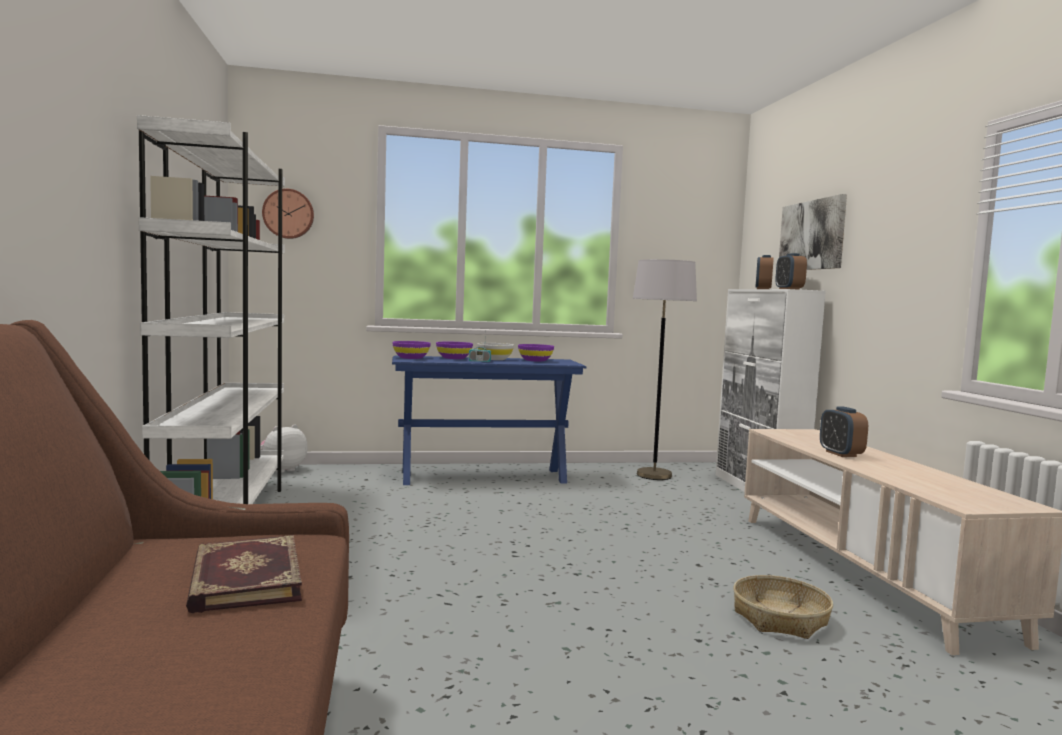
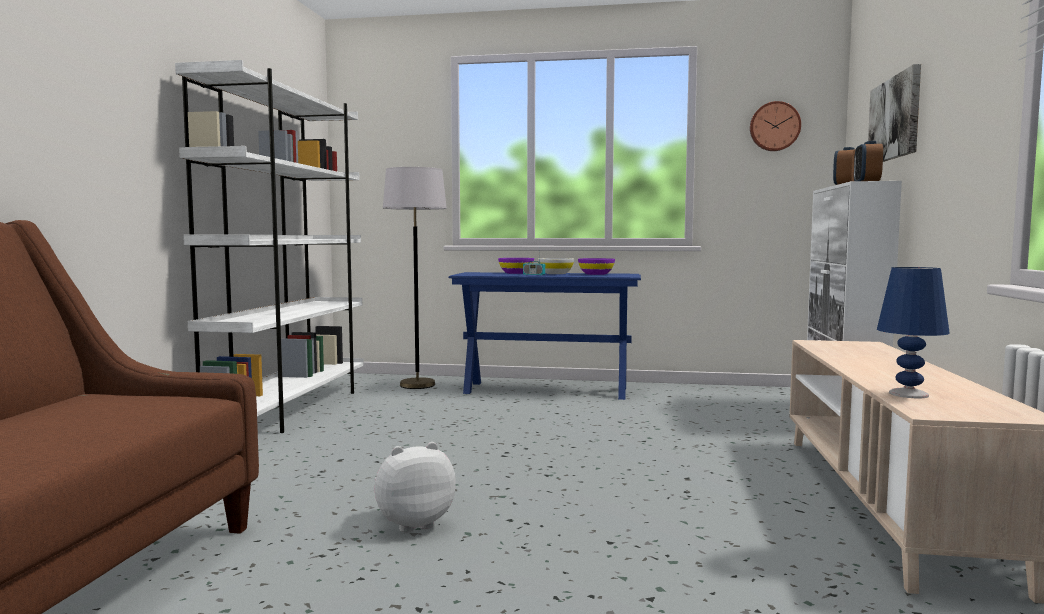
camera: 20 degrees right, 0 degrees up
(243, 579) = (105, 419): book -> none
(282, 470) = (372, 377): plush toy -> plush toy (413, 523)
(288, 214) = (376, 146): wall clock -> wall clock (774, 126)
(411, 358) = (474, 273): purple bowl -> none
(654, 475) = (730, 397): grey floor lamp -> grey floor lamp (417, 385)
(780, 618) = (726, 534): basket -> none
(841, 454) = (862, 362): alarm clock -> none
(924, 487) = (909, 394): none -> blue table lamp

